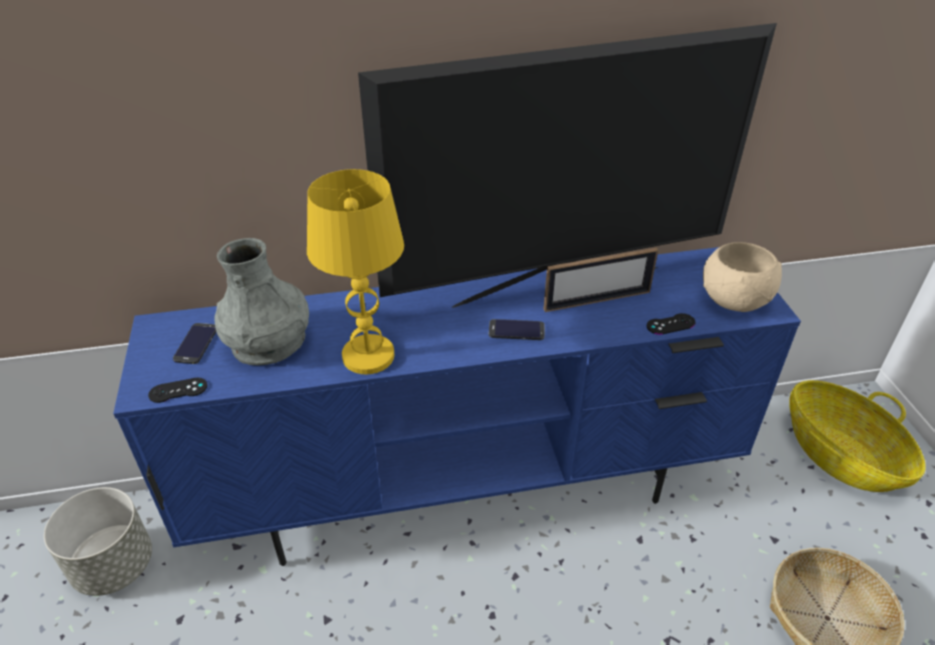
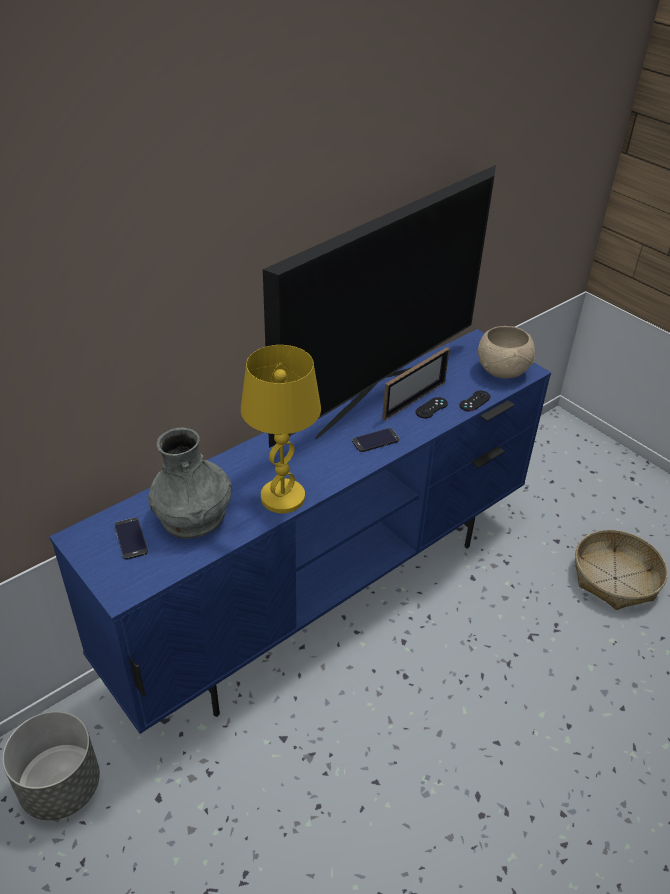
camera: 30 degrees left, 0 degrees up
(178, 390) = (152, 579): black game controller -> black game controller (431, 408)
(840, 456) = (565, 467): basket -> none

